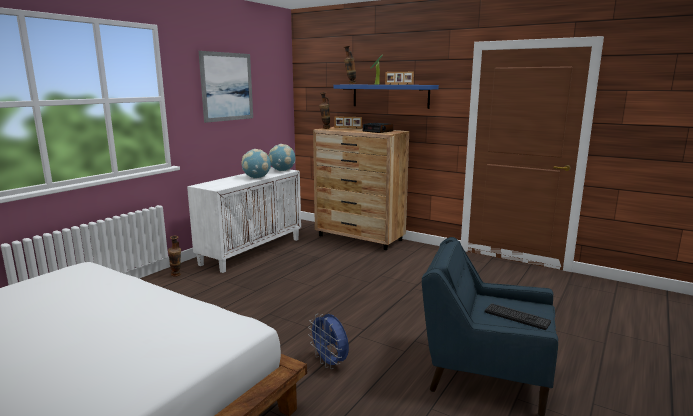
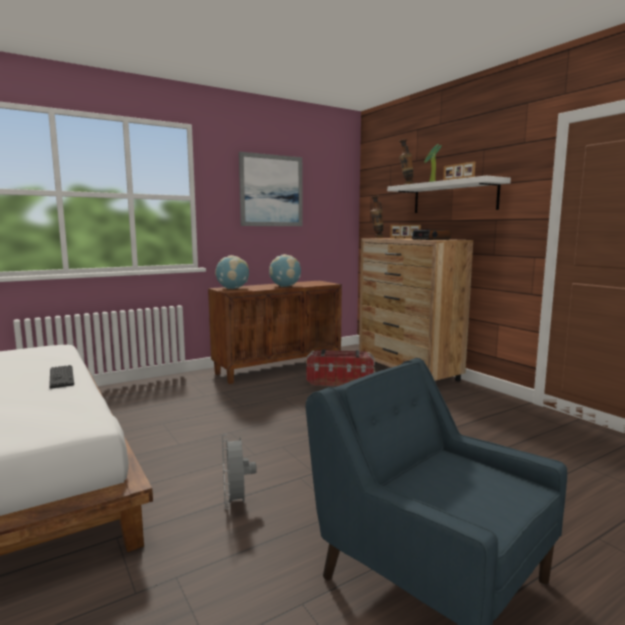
camera: 25 degrees right, 5 degrees down
(176, 276) = (186, 380): vase -> none
(252, 251) = (278, 368): white cabinet -> brown cabinet
(282, 171) = (323, 283): globe -> globe (232, 289)
(315, 255) = (340, 381): none -> storage box
(330, 363) = (236, 502): blue fan -> grey fan
(390, 96) = (454, 197): blue shelf -> white shelf
(517, 317) = (470, 494): keyboard -> keyboard (61, 377)

